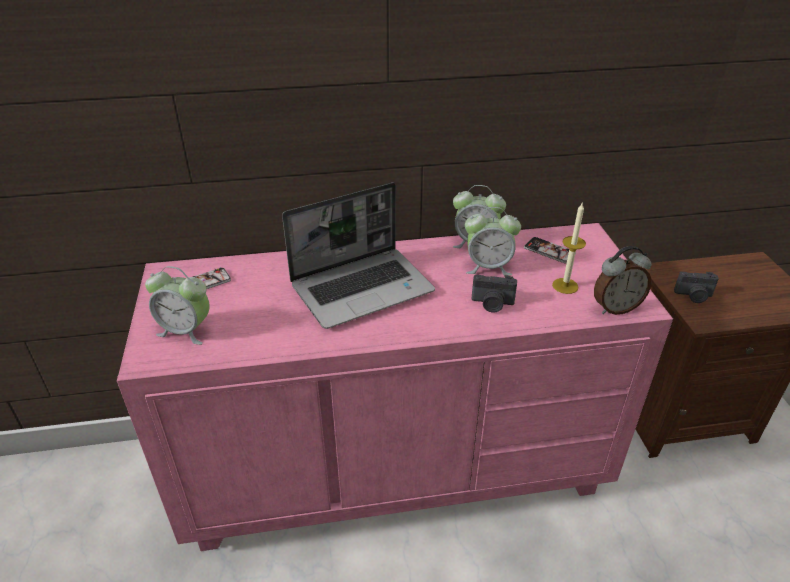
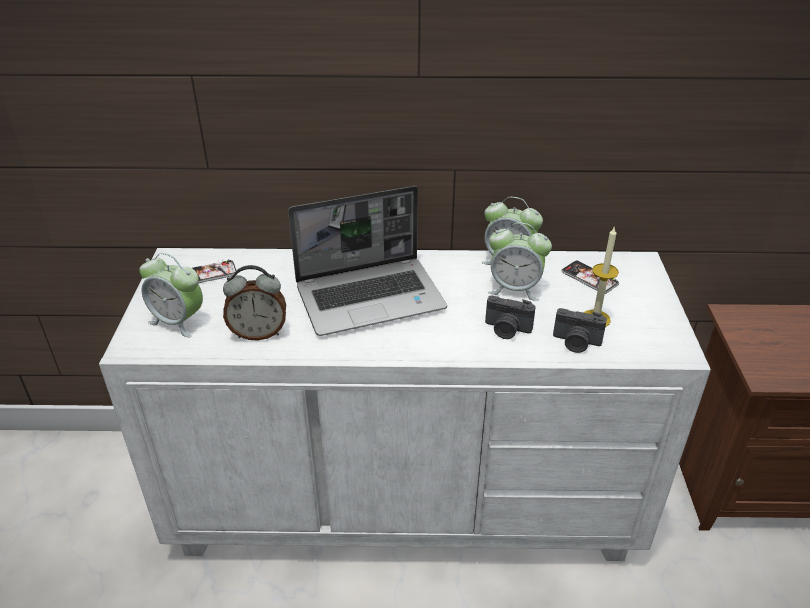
camera: 10 degrees right, 0 degrees up
(394, 467) = (405, 498): pink dresser -> white dresser
(615, 308) = (646, 350): alarm clock -> alarm clock (259, 333)
(693, 296) = (762, 348): camera -> camera (576, 343)

